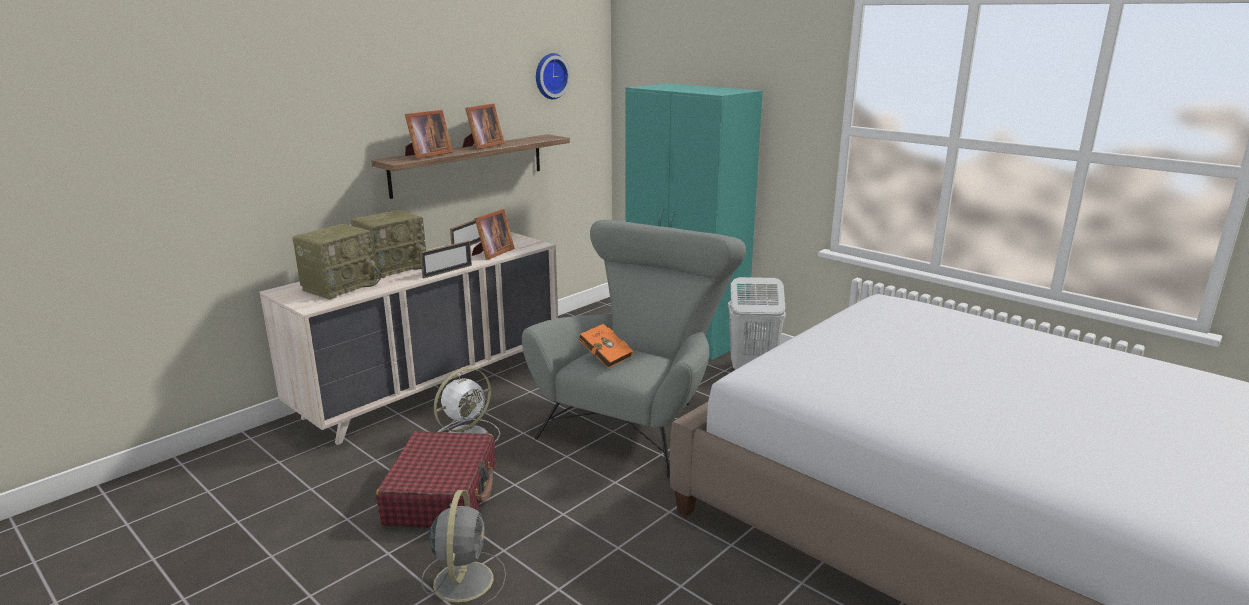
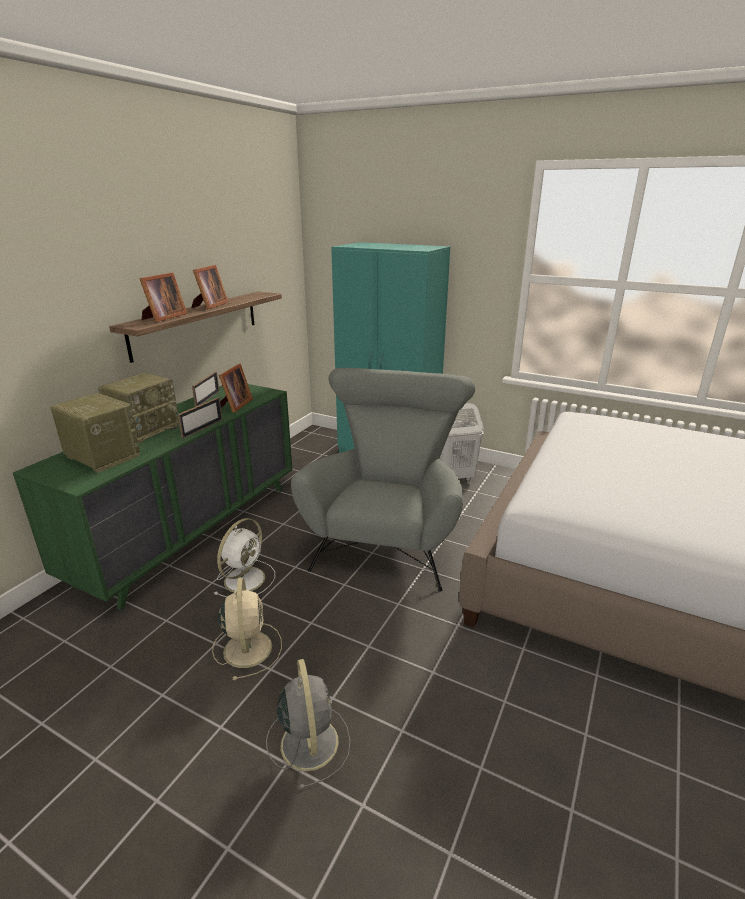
camera: 15 degrees left, 5 degrees up
(341, 286) = (101, 456): radio -> radio turned 75 degrees counterclockwise
(433, 386) = (192, 531): beige dresser -> green dresser
(442, 495) = (248, 647): red suitcase -> beige fan
(550, 76) = (256, 238): wall clock -> none
(604, 356) = (365, 491): orange book -> none

